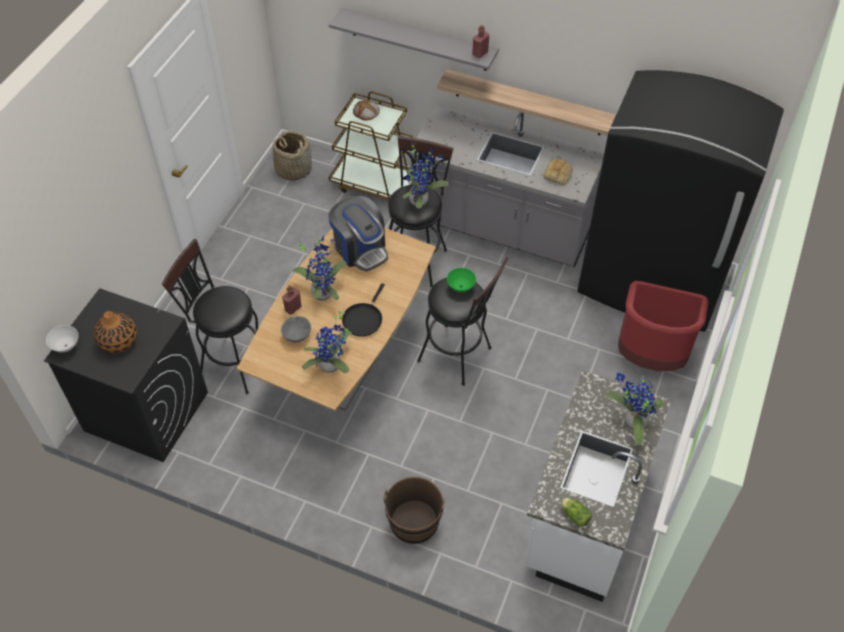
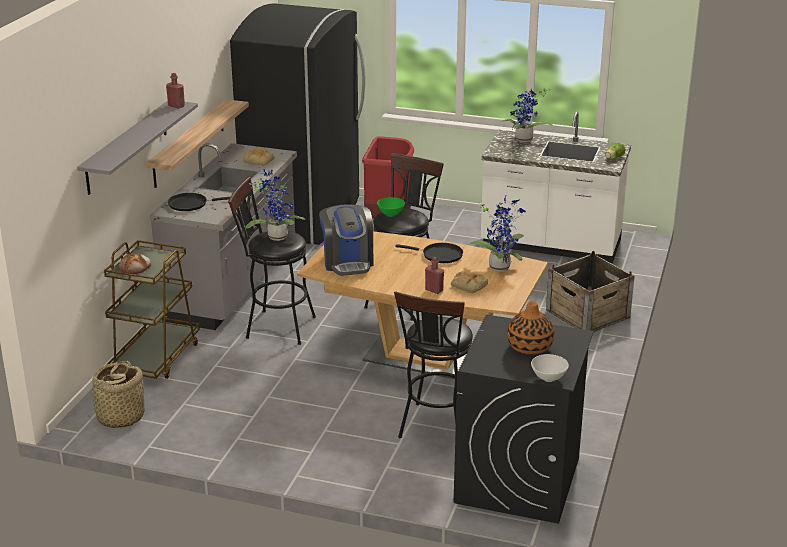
camera: 95 degrees left, 25 degrees down
(297, 335) = (468, 285): grey bowl -> bread
(323, 291) = (408, 276): potted plant -> none
(360, 249) = (348, 262): coffee machine -> coffee machine turned 120 degrees clockwise
(414, 522) = (588, 313): brown bucket -> crate
(454, 130) = (191, 204): none -> black frying pan

